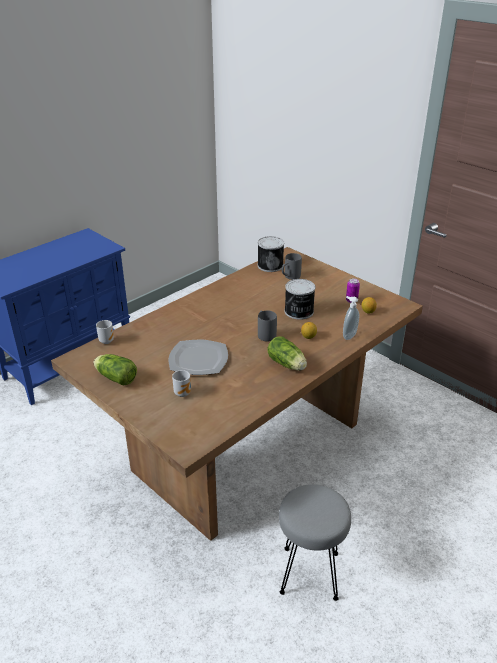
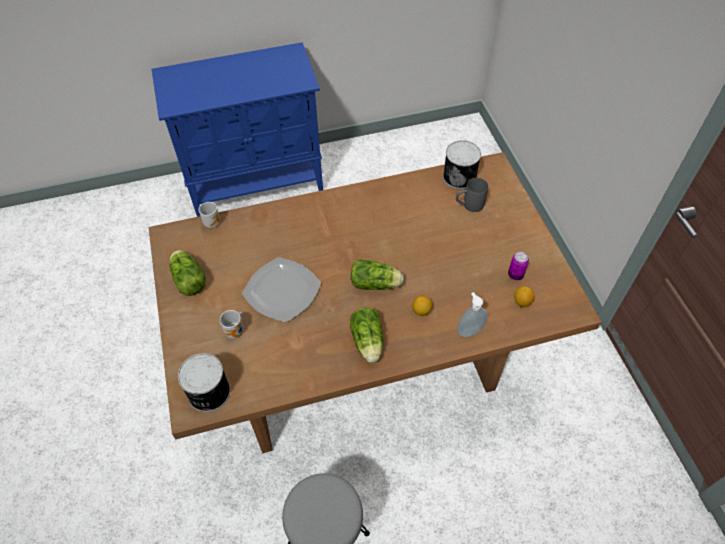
camera: 30 degrees right, 20 degrees up
(265, 333) = (377, 284): grey mug -> lettuce
(299, 312) = (439, 266): can -> can (208, 393)

